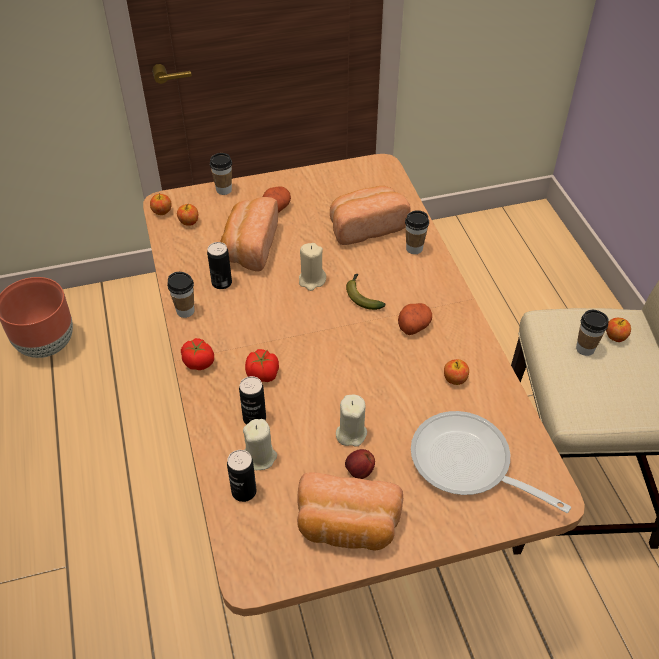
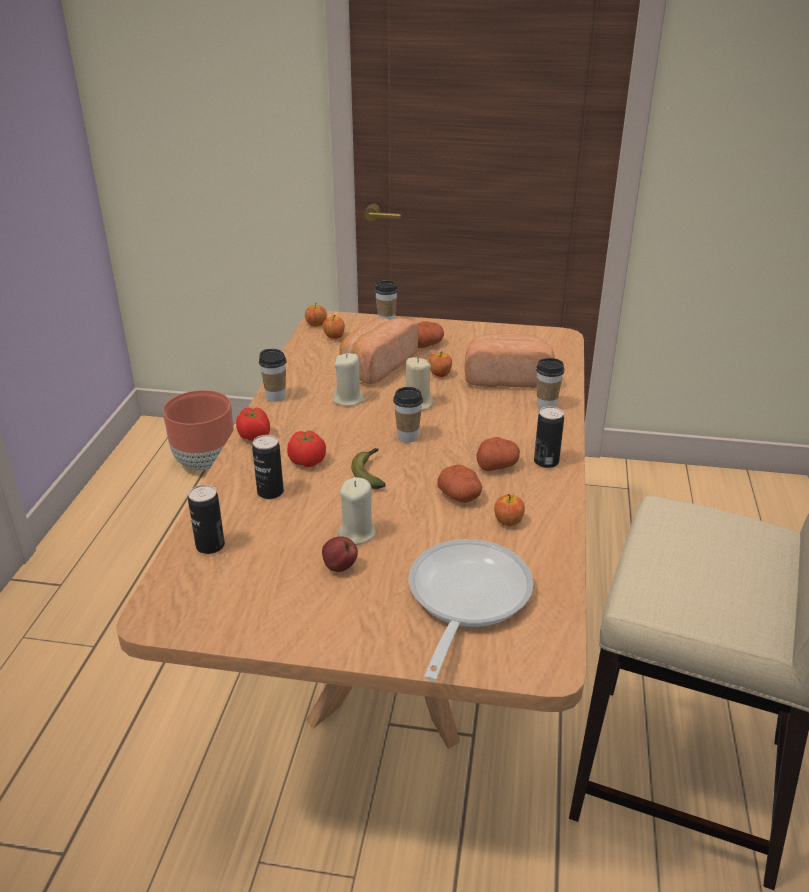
camera: 25 degrees right, 15 degrees down
(221, 283) = (327, 385): can -> can (546, 461)
(260, 457) = (249, 524): beige candle -> beige candle (349, 399)
(347, 528) = (287, 610): bread -> none
(362, 296) = (459, 428): banana -> banana (370, 473)
(405, 367) = (460, 496): none -> potato
(467, 464) = (465, 599): frying pan -> frying pan turned 45 degrees clockwise
(585, 348) = (694, 542): cup -> cup (408, 437)
(615, 337) = (742, 542): apple -> apple (440, 374)

